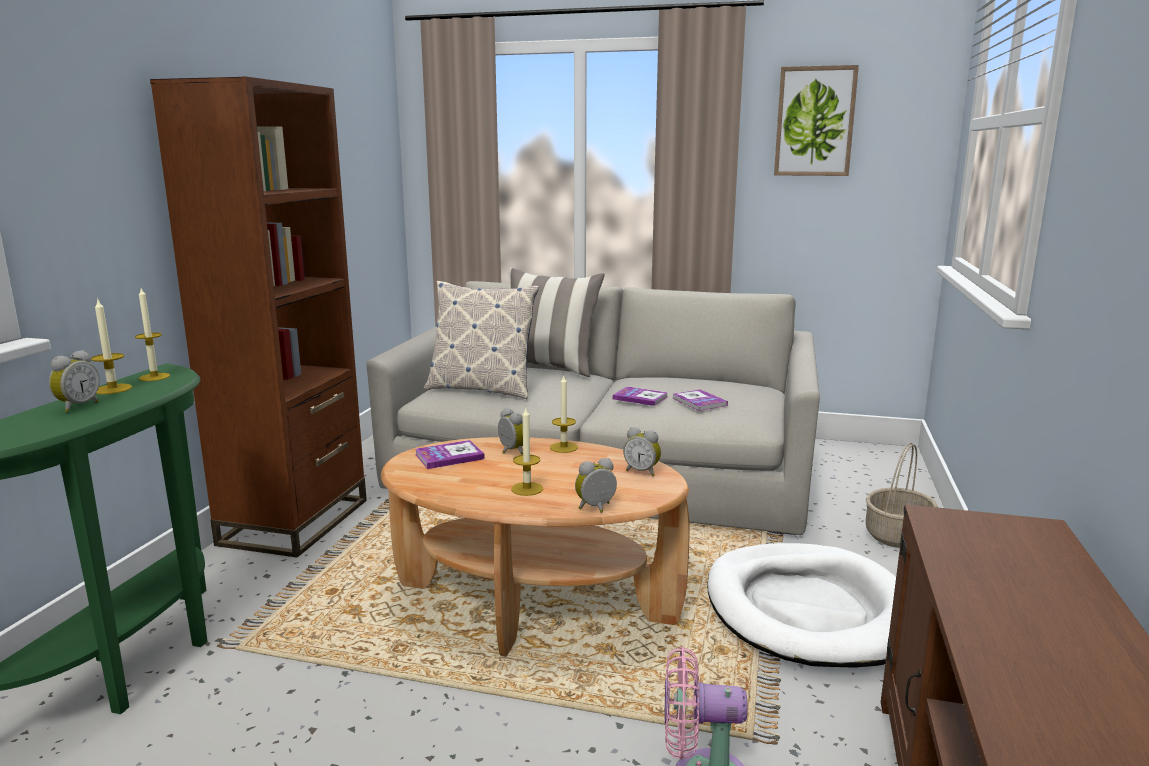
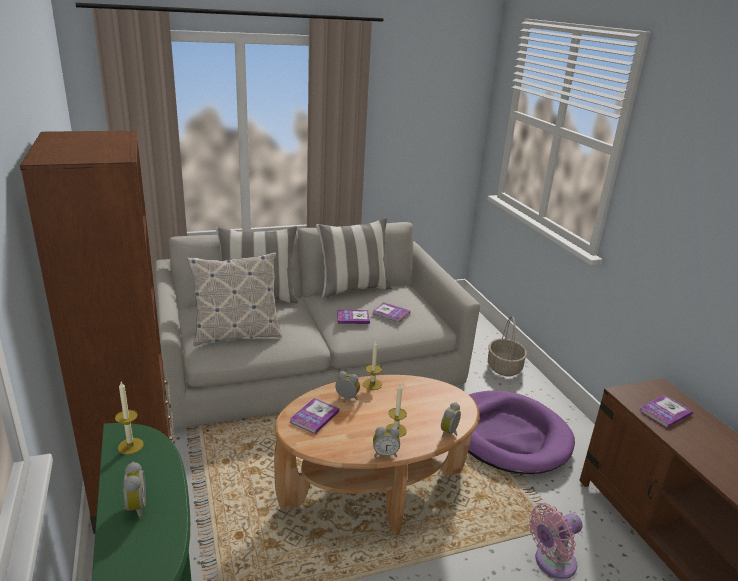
camera: 35 degrees left, 10 degrees up
(112, 389) = (123, 474): candle -> none
(642, 471) = (438, 392): alarm clock -> alarm clock (385, 454)
(681, 376) = (353, 289): none -> pillow
(808, 610) = (507, 435): white dog bed -> purple dog bed
(814, 122) = (408, 101): picture -> none
(991, 554) = (665, 412): none -> book

